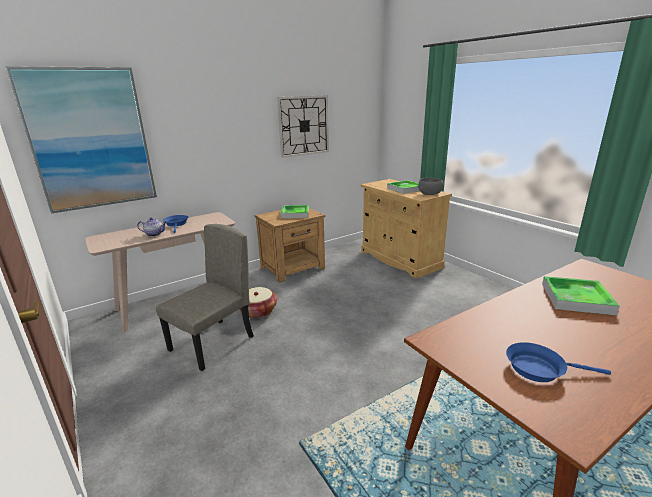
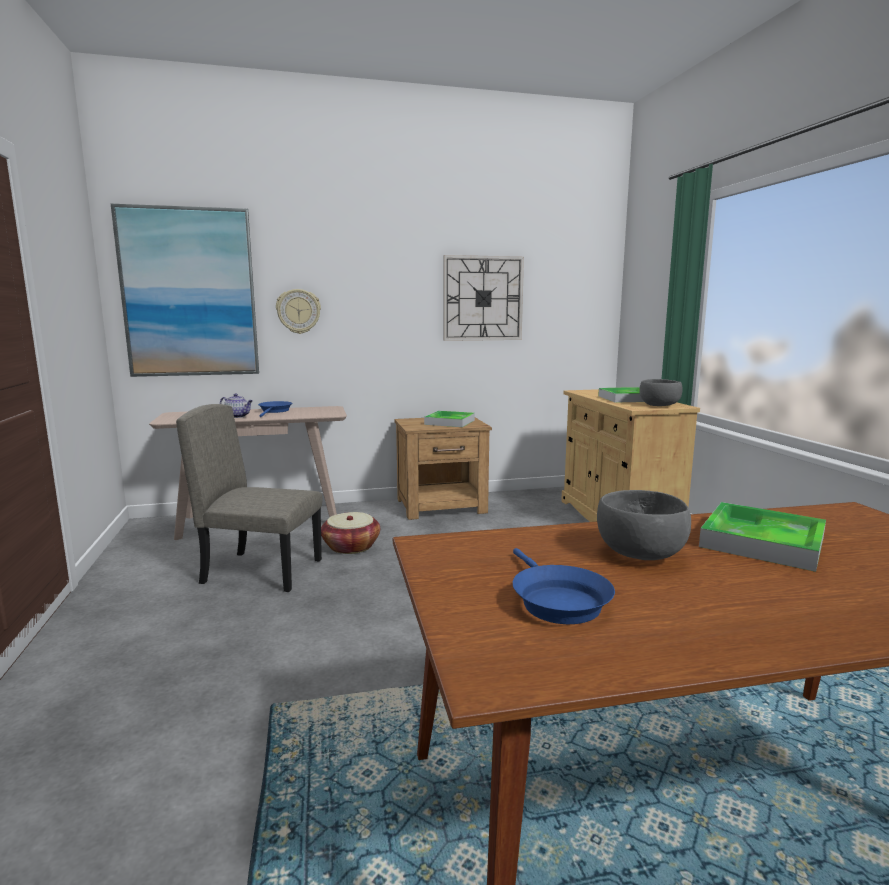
camera: 20 degrees right, 10 degrees down
(180, 146) = (298, 311): none -> wall clock
(212, 343) = (263, 571): beige chair -> beige chair turned 135 degrees counterclockwise
(537, 321) = (640, 554): none -> grey bowl
(539, 368) = (556, 601): blue frying pan -> blue frying pan turned 135 degrees counterclockwise

